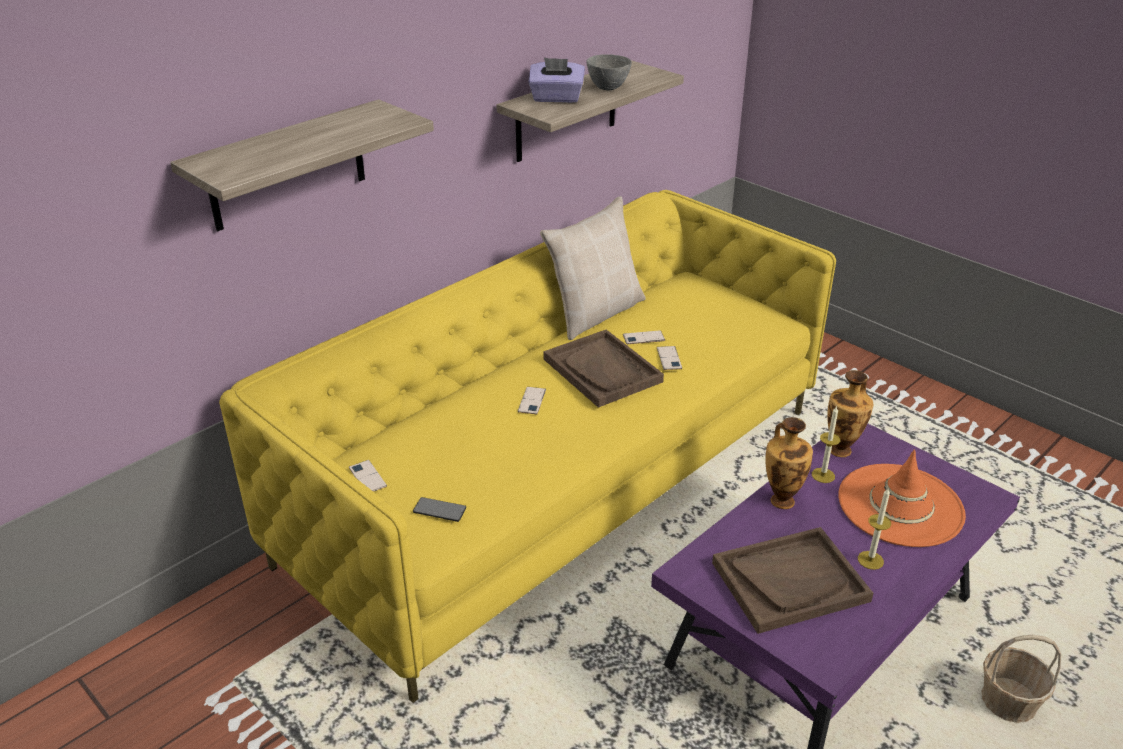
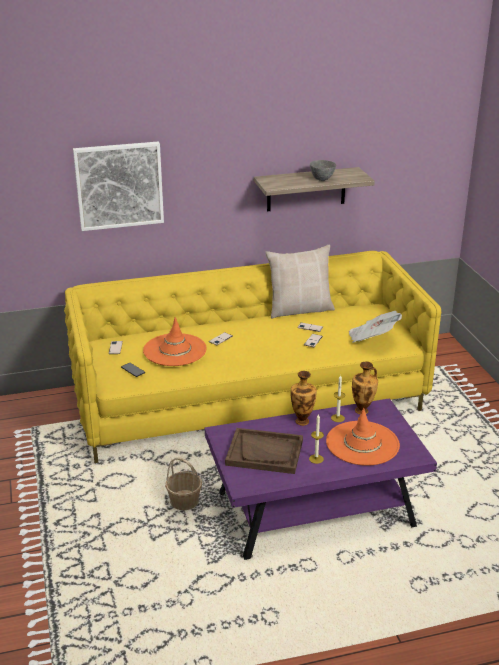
camera: 30 degrees right, 5 degrees down
(287, 166) = (119, 185): shelf -> picture
(477, 446) = (175, 350): none -> orange hat
(556, 98) = (287, 179): purple tissue box -> none
(602, 370) = (270, 336): brown tray -> none
(743, 328) = (372, 338): none -> newspaper
(1007, 701) = (384, 576): basket -> basket (184, 501)

